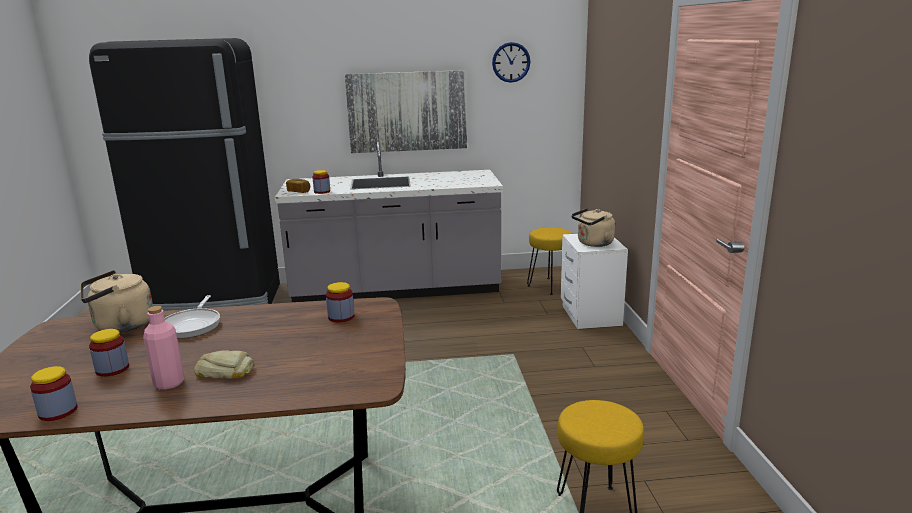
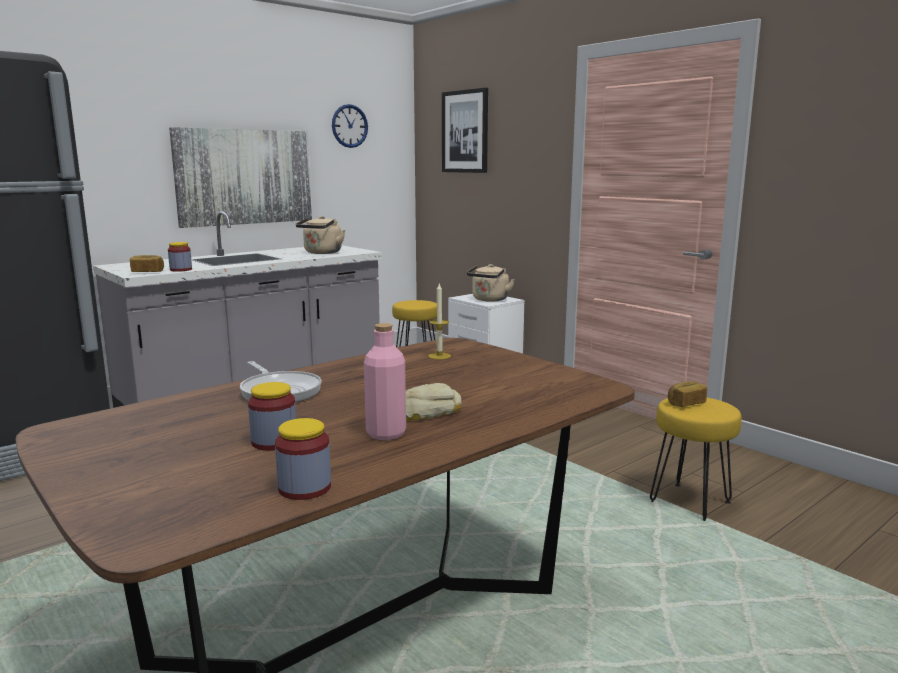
camera: 35 degrees left, 5 degrees down
(120, 326) = (173, 411): beige kettle -> beige kettle (321, 253)
(341, 317) = (439, 356): jar -> candle
(592, 412) = (685, 403): none -> bread
(609, 69) = (465, 131): none -> picture

